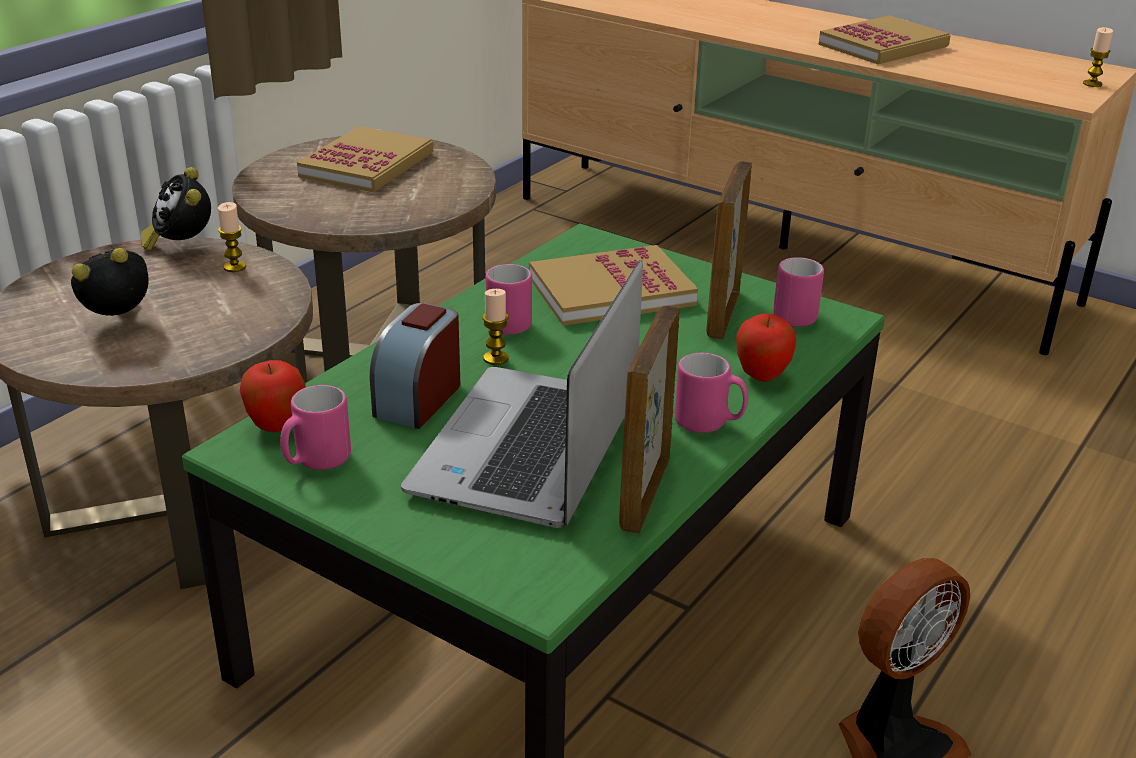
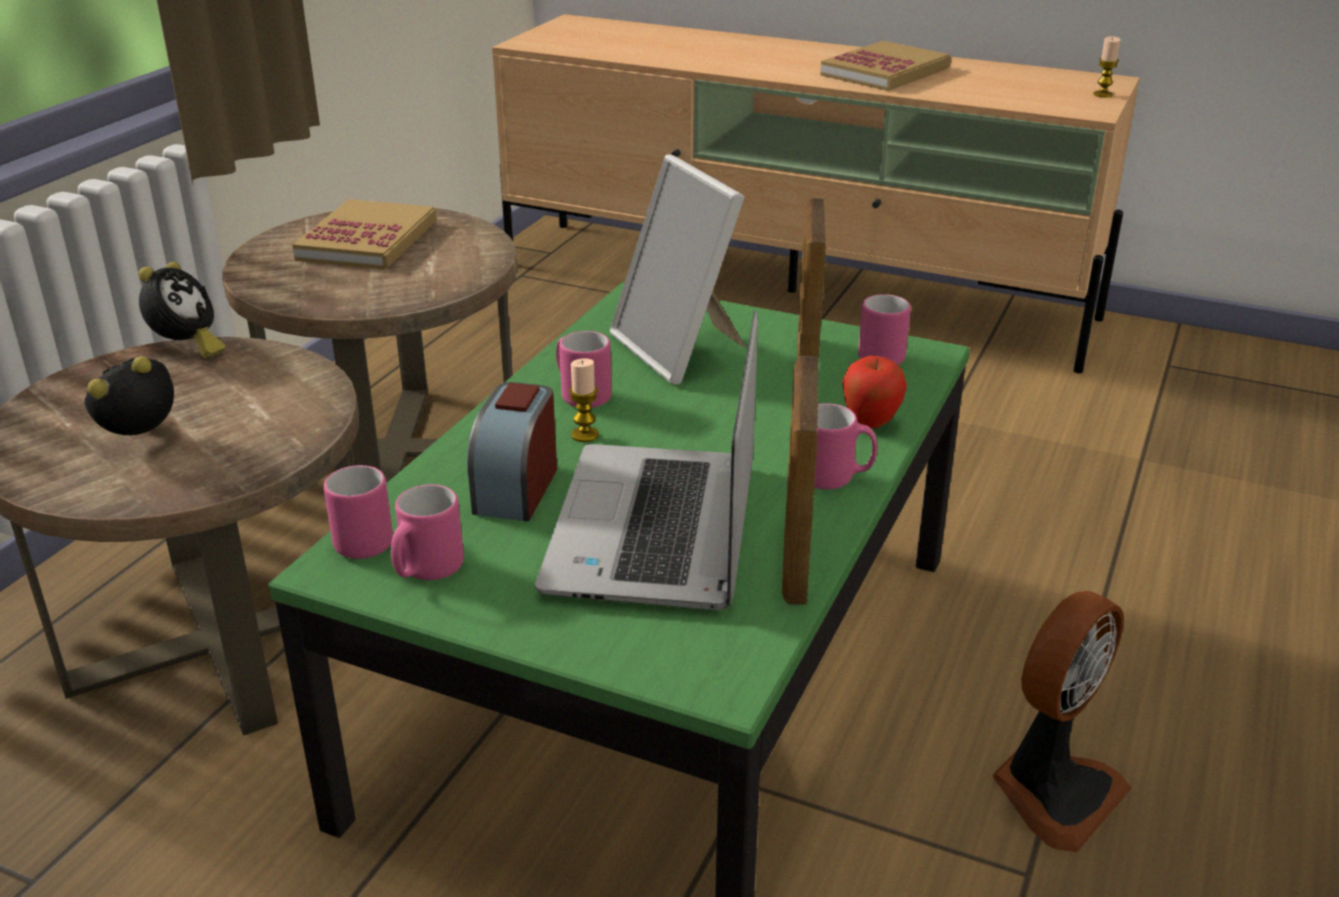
camera: 10 degrees left, 0 degrees up
(182, 246) = (187, 349): alarm clock -> alarm clock turned 135 degrees counterclockwise
(234, 267) = (256, 366): candle -> none
(277, 427) = (368, 538): apple -> pink mug
(611, 291) = (681, 350): book -> picture frame

